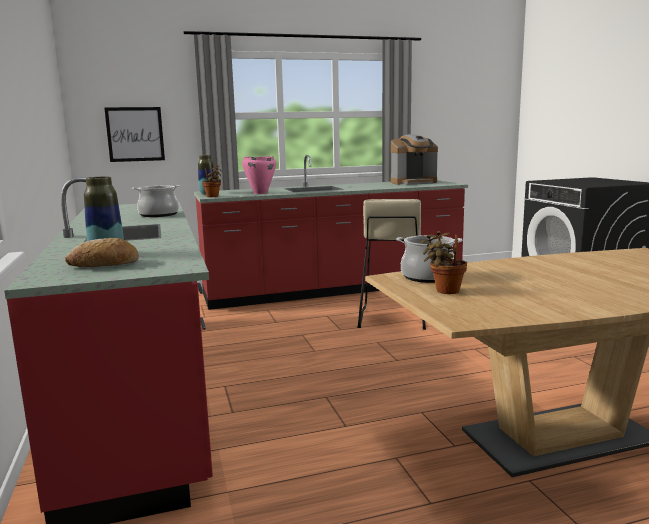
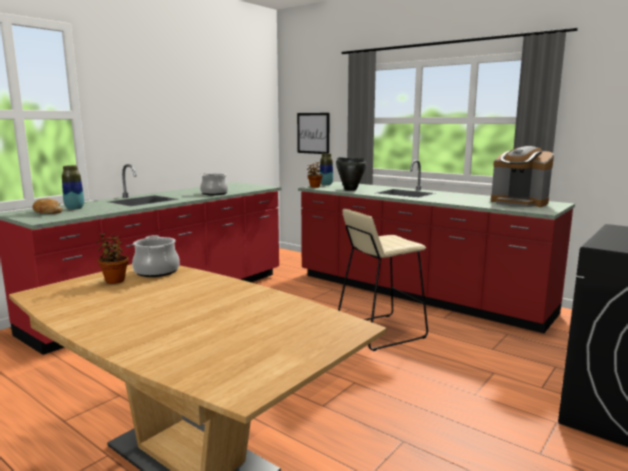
camera: 55 degrees right, 0 degrees up
(260, 193) = (350, 190): pink cooking pot -> black cooking pot

